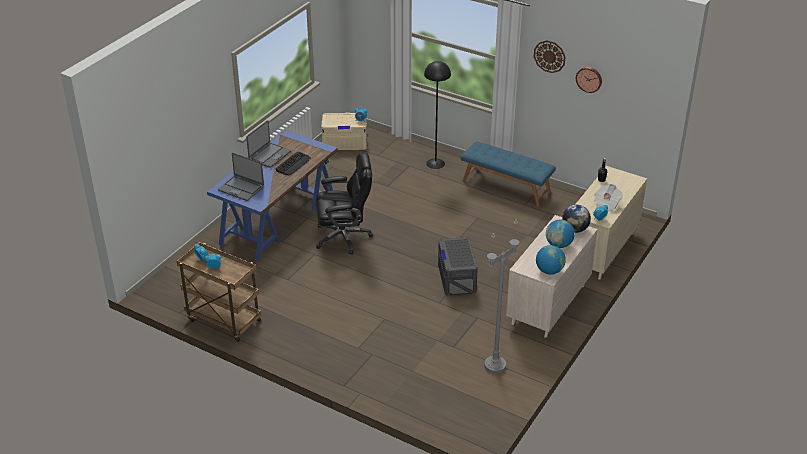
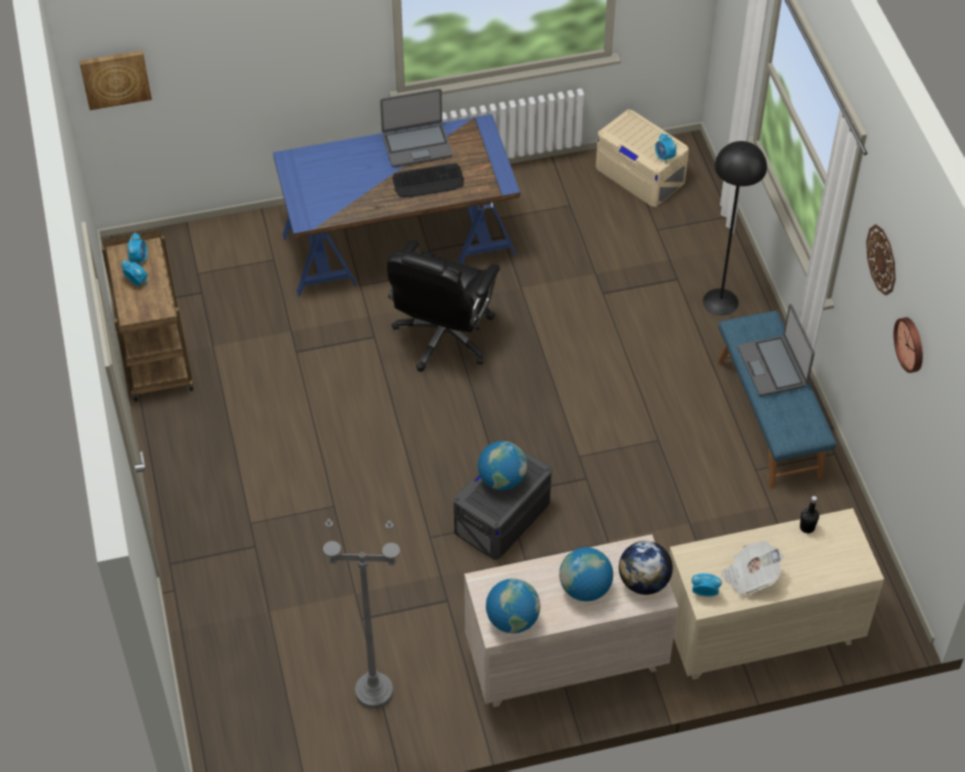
camera: 45 degrees right, 15 degrees up
(128, 174) = (115, 78): none -> picture
(241, 188) = (317, 177): laptop -> laptop (773, 366)
(344, 237) = (443, 337): black office chair -> black office chair turned 75 degrees clockwise
(455, 252) = (502, 479): none -> globe

